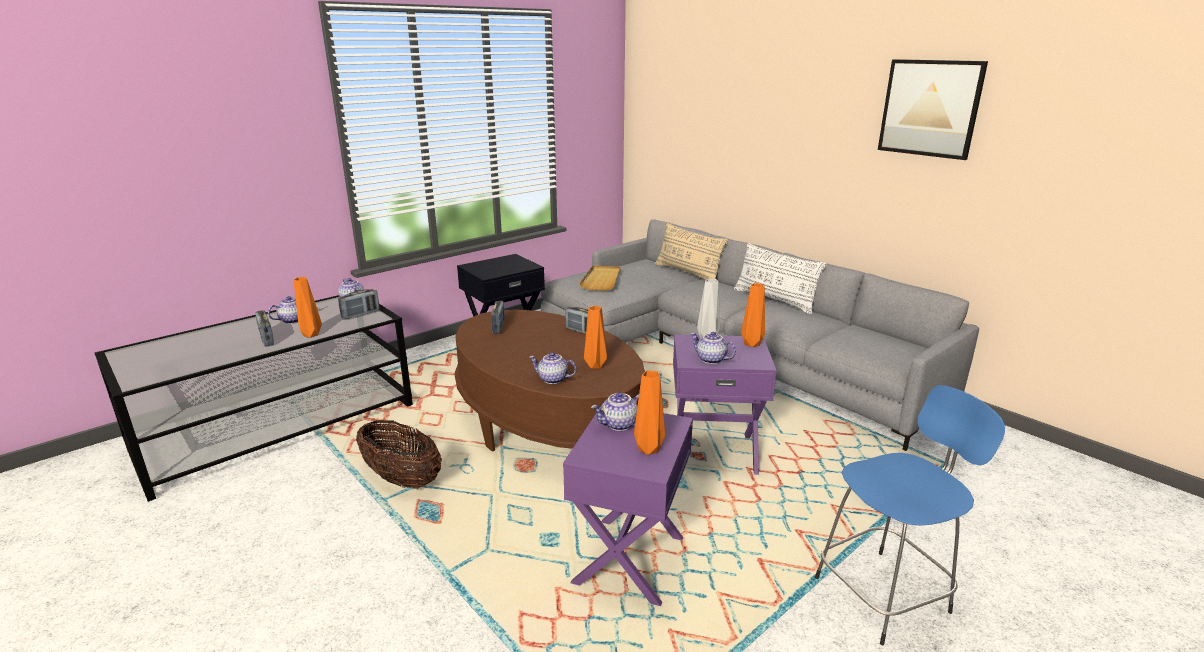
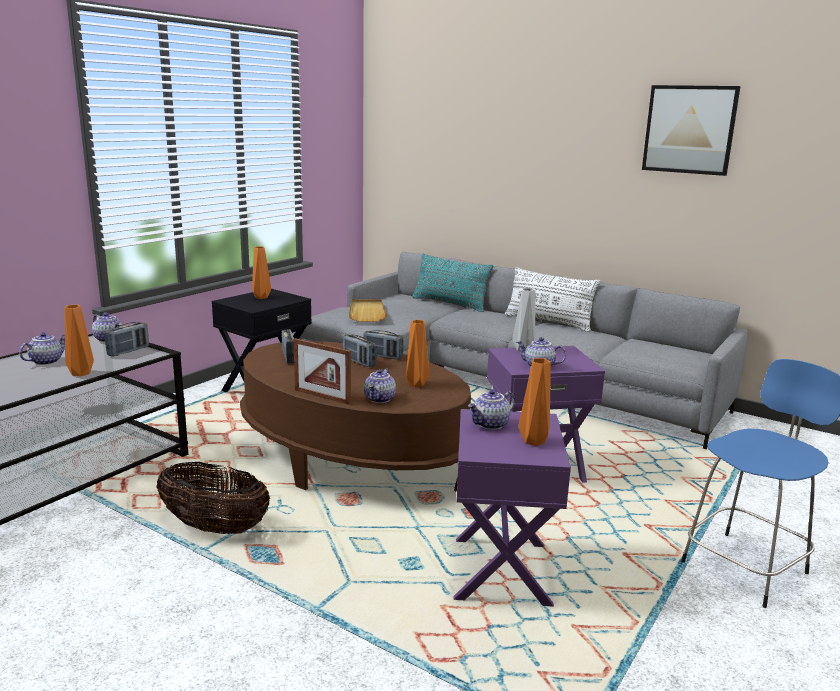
camera: 15 degrees left, 5 degrees down
(266, 339) = (26, 381): radio -> radio (359, 362)
(502, 372) = (322, 396): none -> picture frame
(552, 379) = (380, 399): teapot -> teapot turned 75 degrees counterclockwise
(688, 273) = (450, 304): beige pillow -> turquoise pillow
(752, 343) = (567, 351): orange vase -> orange vase (261, 297)

